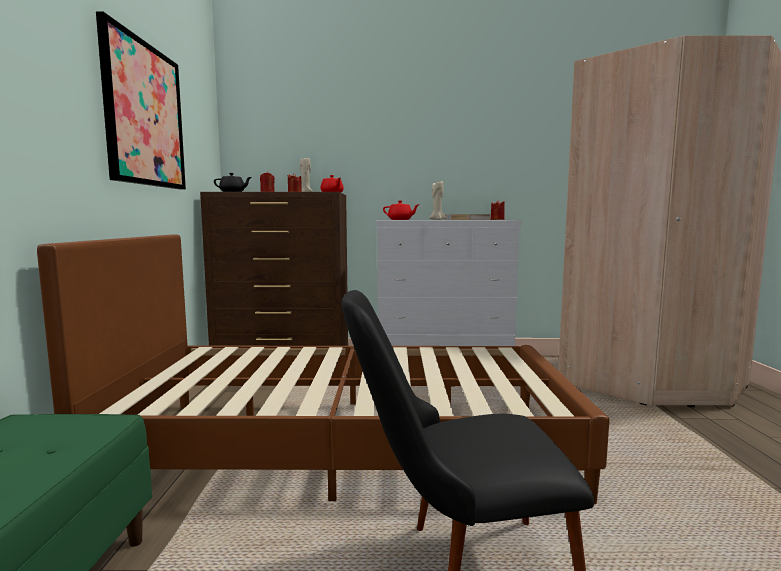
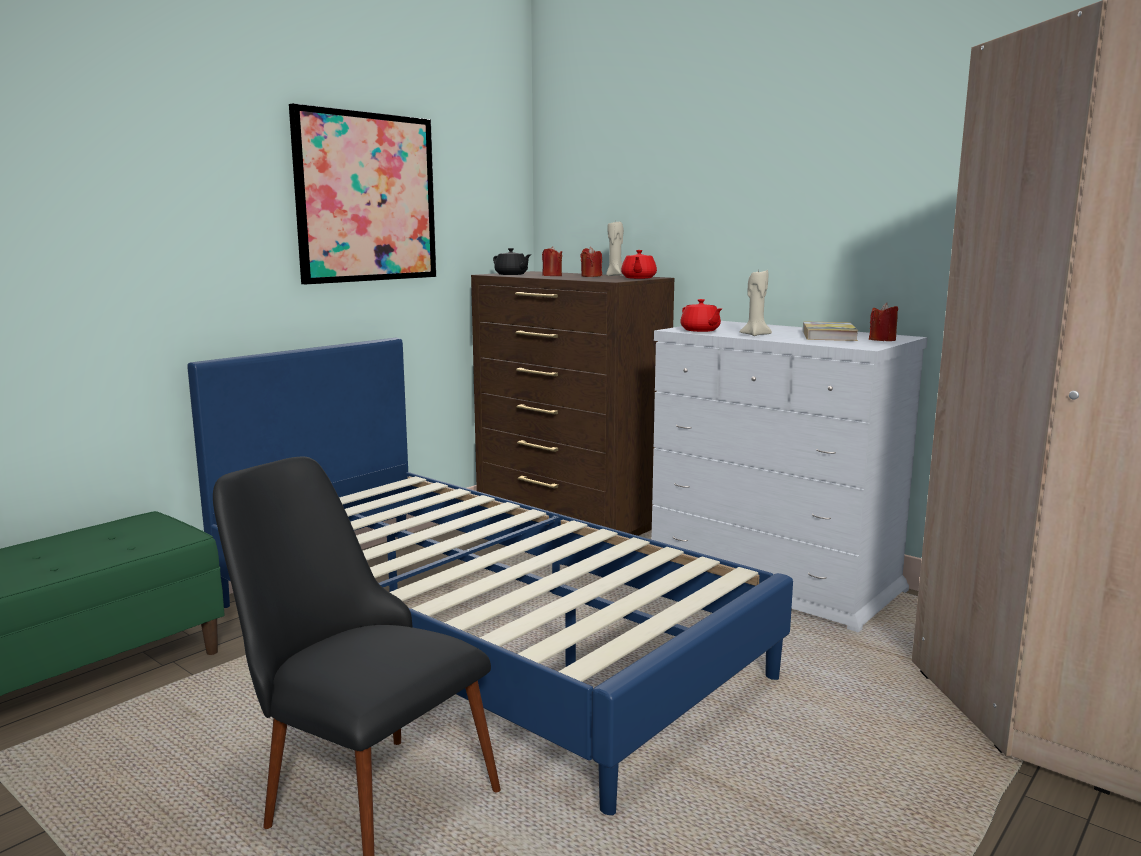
camera: 40 degrees right, 5 degrees up
(345, 445) = (473, 637): brown bed -> blue bed

